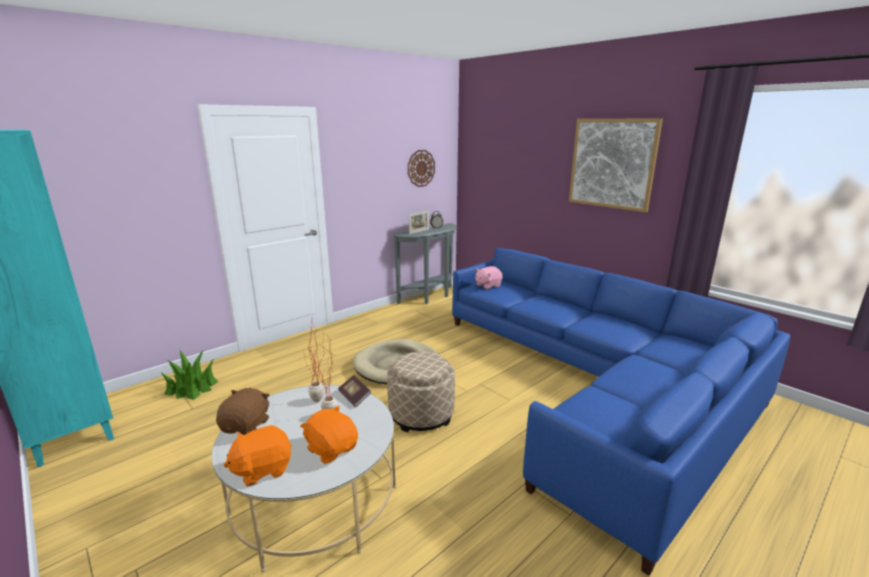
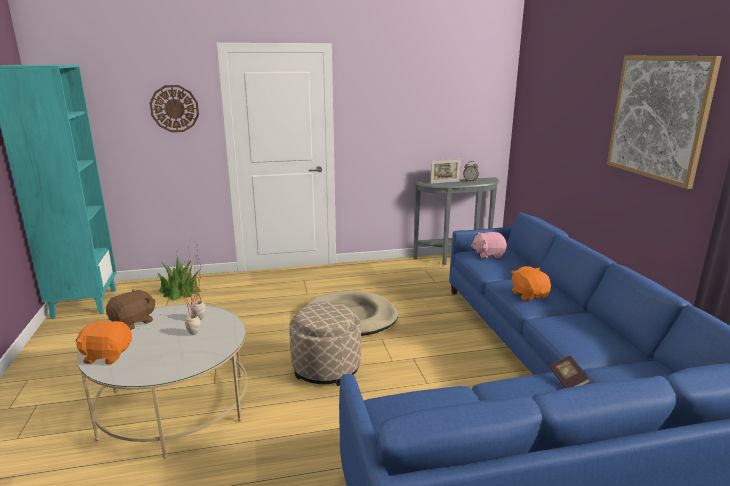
camera: 30 degrees right, 0 degrees up
(332, 449) = (164, 358): orange plush toy -> orange plush toy (529, 295)
(354, 397) = (229, 324): book -> book (568, 381)
(421, 168) = (458, 111): wall clock -> wall clock (174, 108)

